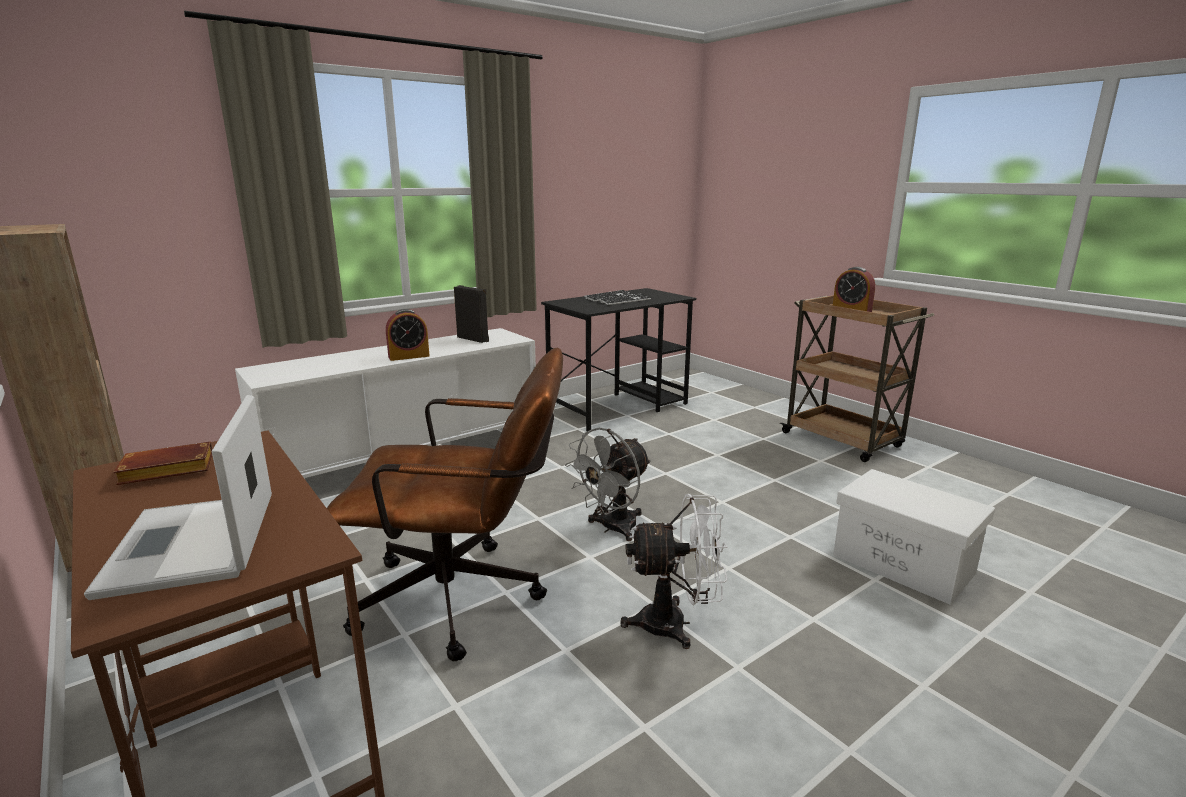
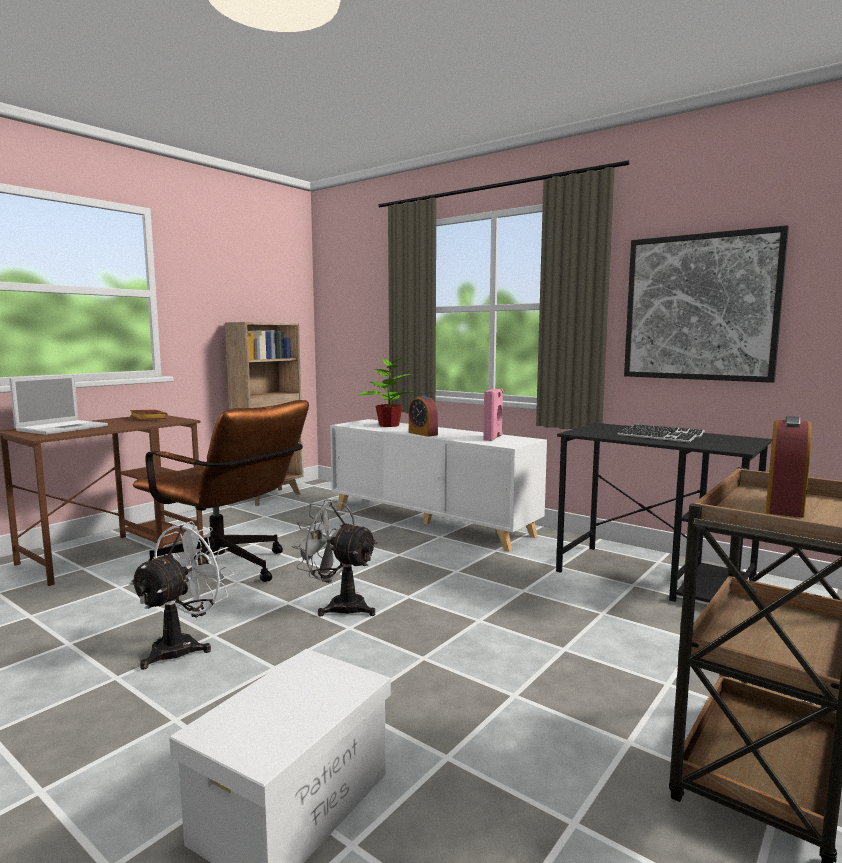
camera: 75 degrees right, 10 degrees down
(192, 545) = (63, 428): laptop -> laptop turned 150 degrees clockwise
(318, 363) = (388, 425): none -> potted plant
(466, 599) = (228, 572): brown office chair -> brown office chair turned 45 degrees counterclockwise
(474, 339) = (493, 438): black speaker -> pink speaker
(584, 194) = (700, 307): none -> picture
(675, 624) = (183, 646): white fan -> white fan turned 135 degrees counterclockwise

